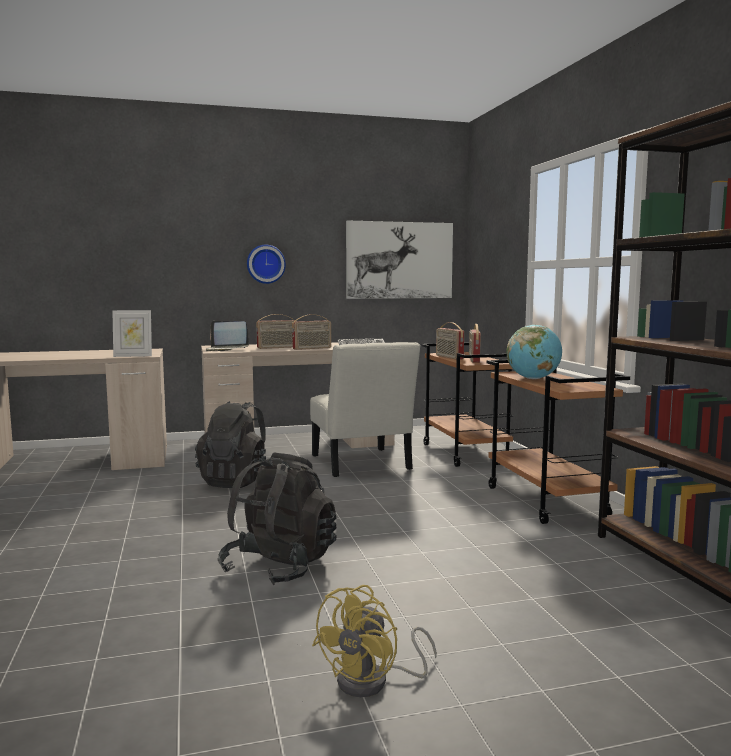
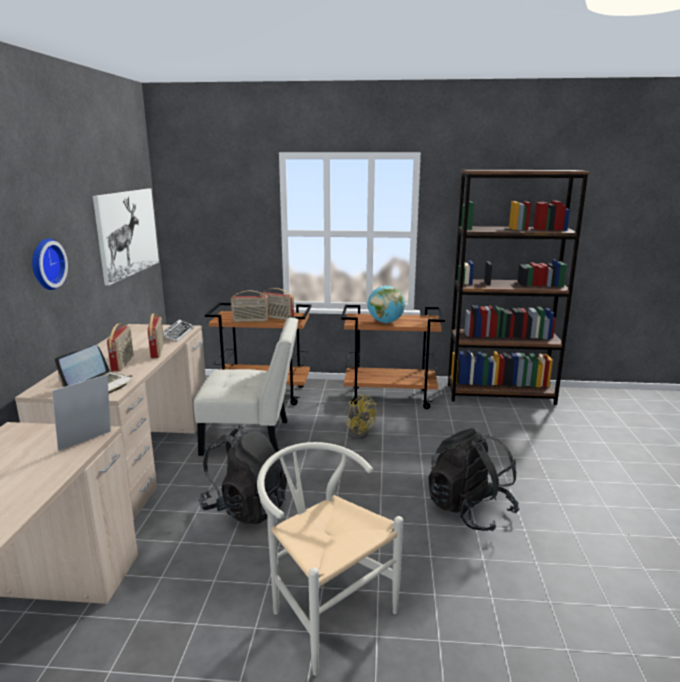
camera: 70 degrees left, 10 degrees up
(98, 523) = (324, 611): none -> white chair
(133, 356) = (87, 442): picture frame -> picture frame turned 150 degrees counterclockwise
(373, 682) = (619, 501): yellow fan -> yellow fan (358, 432)

